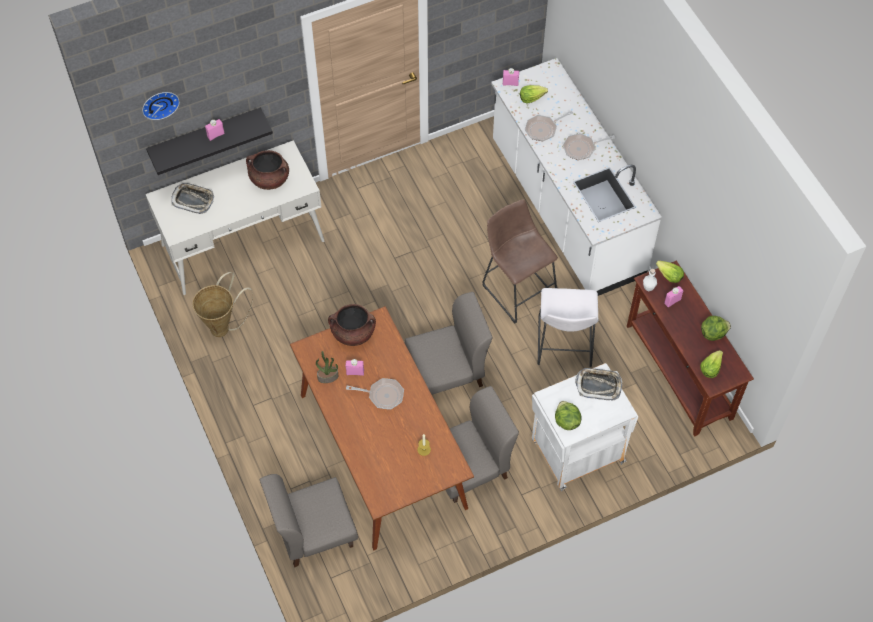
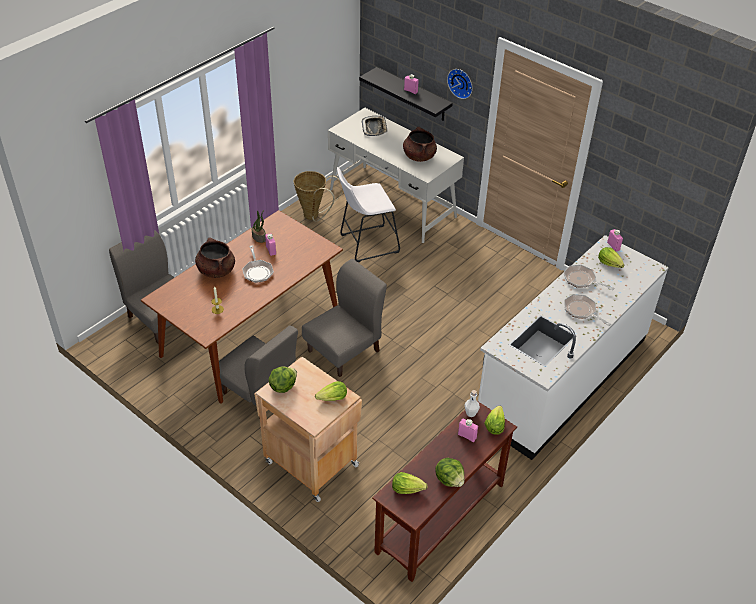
camera: 65 degrees right, 15 degrees down
(159, 103) = (392, 32): wall clock -> wall clock (461, 82)
(353, 333) = (306, 239): brown cooking pot -> brown cooking pot (216, 270)
(447, 373) = (344, 350): grey chair -> grey chair turned 90 degrees counterclockwise
(517, 288) = (456, 370): brown stool -> none
(564, 346) = (416, 420): white stool -> white stool (366, 244)
(576, 453) = (310, 462): white cart -> brown cart
(598, 385) = (332, 398): tray -> lettuce

